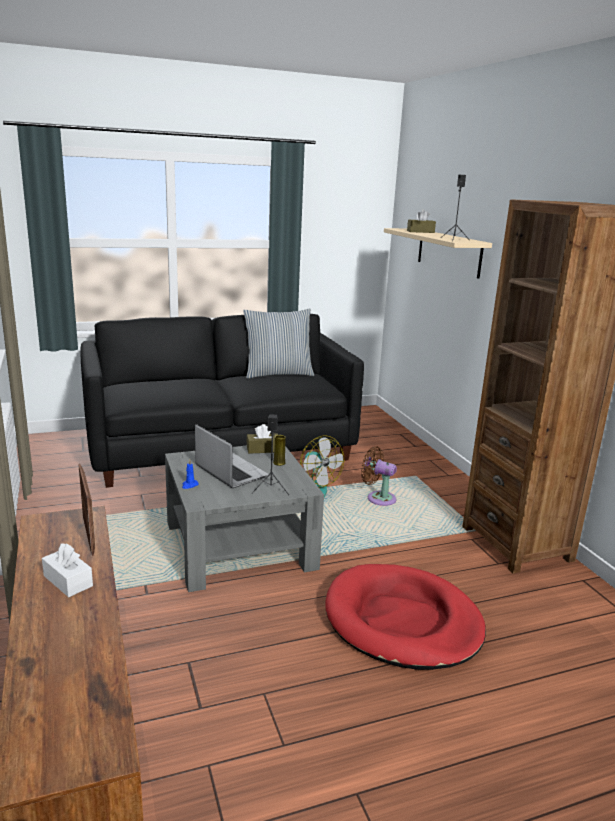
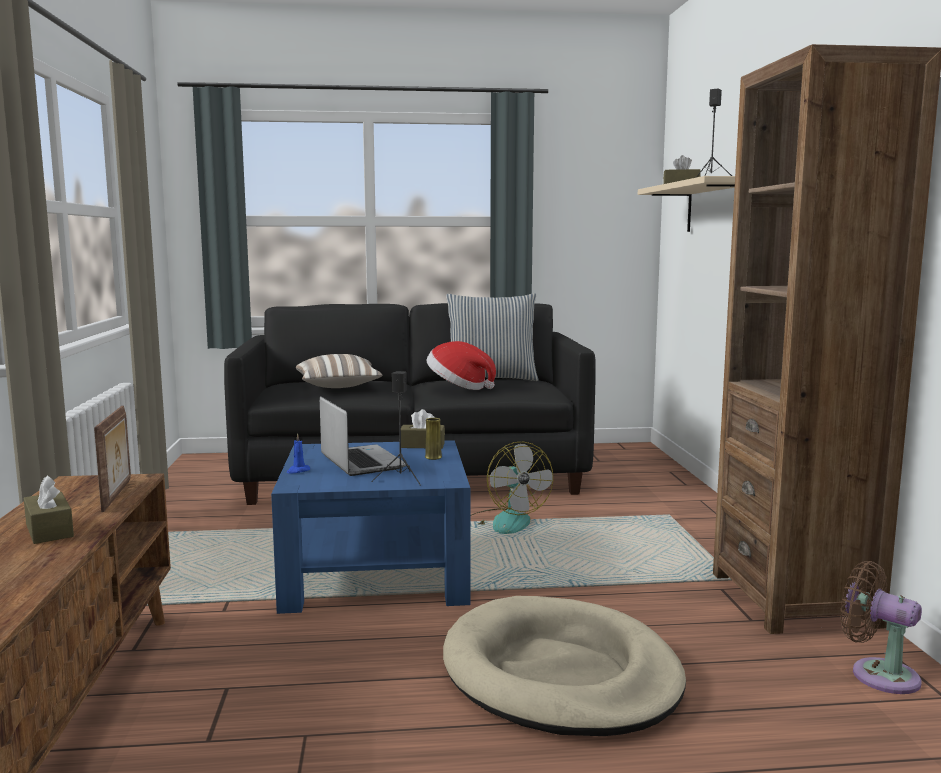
camera: 15 degrees right, 10 degrees down
(68, 581) = (49, 530): white tissue box -> brown tissue box
(169, 390) = (338, 387): none -> pillow
(239, 545) = (376, 571): grey coffee table -> blue coffee table
(262, 387) = (458, 387): none -> hat
(378, 498) = (600, 535): brown fan -> brown fan (878, 674)
(402, 621) = (560, 674): red dog bed -> beige dog bed

